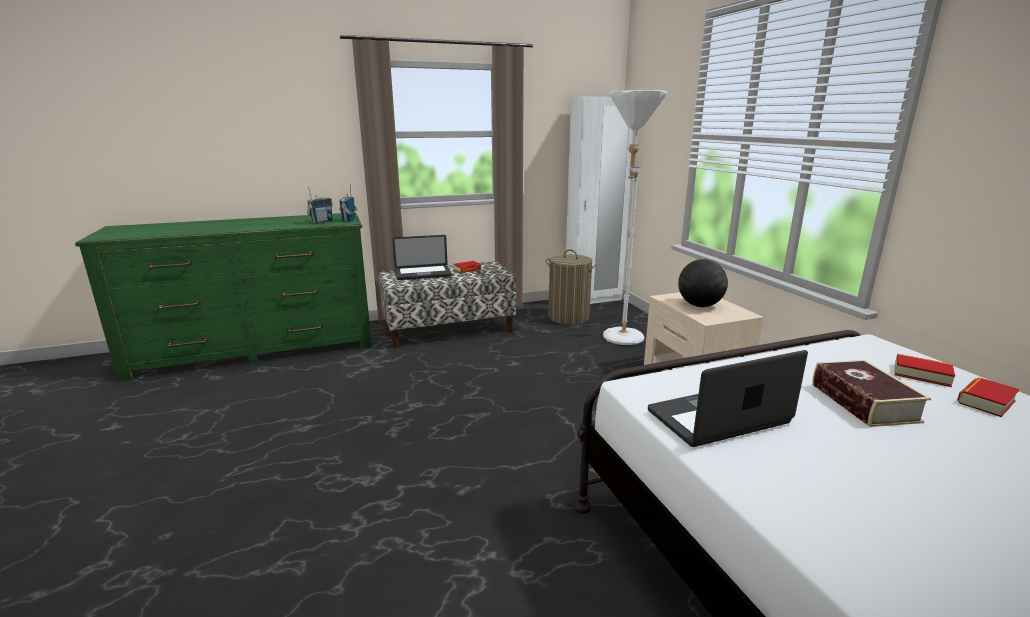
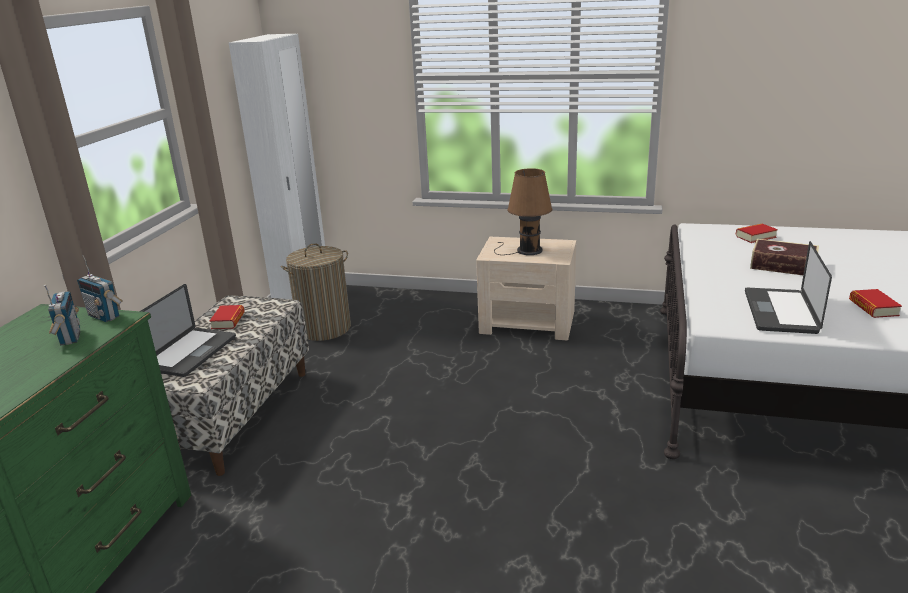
camera: 55 degrees left, 5 degrees up
(621, 334) = (404, 317): white floor lamp -> none
(700, 305) = (526, 250): globe -> brown table lamp
(985, 401) = (799, 238): book -> book (873, 308)

